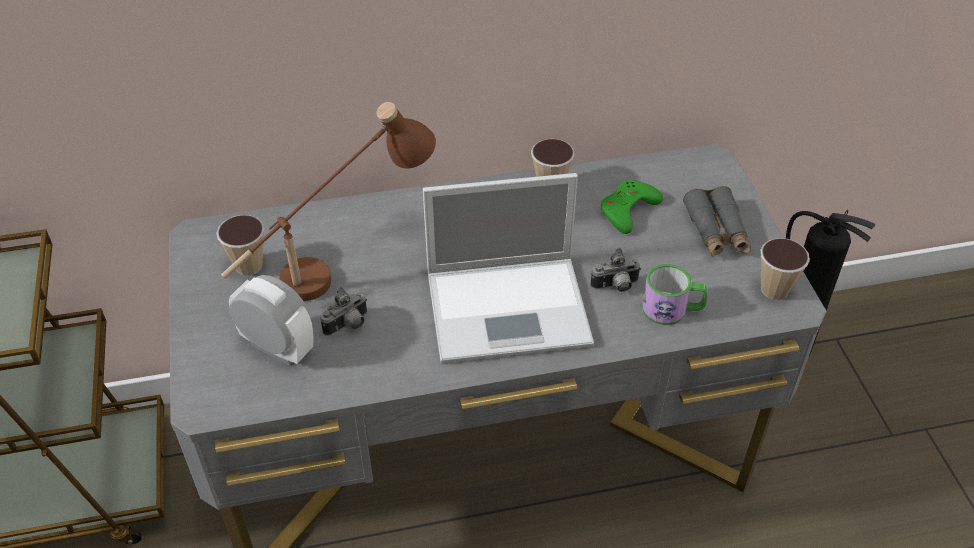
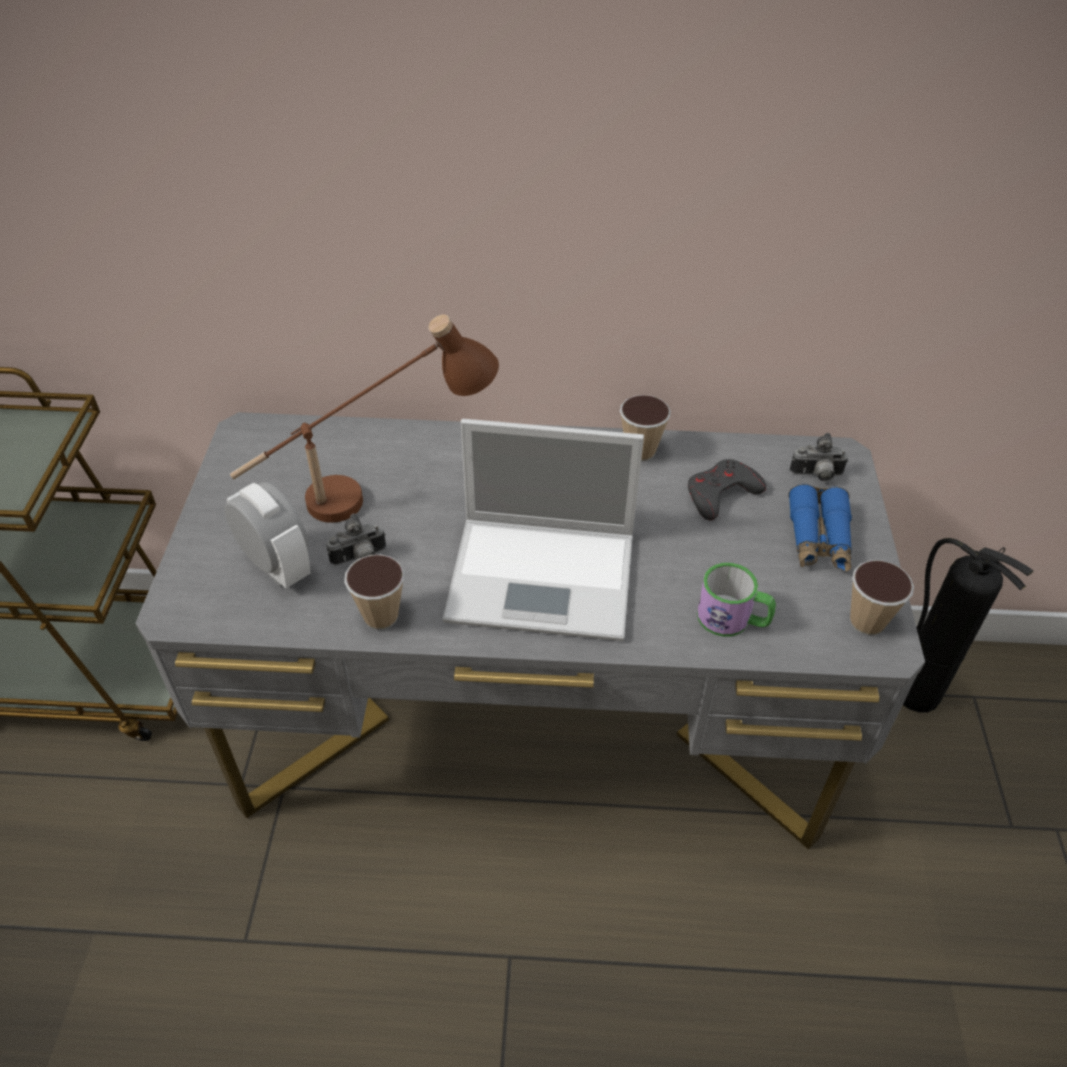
camera: 15 degrees right, 0 degrees up
(249, 266) = (283, 473): cup -> cup (381, 616)
(615, 287) = (675, 578): camera -> camera (816, 476)
(628, 210) = (721, 494): green game controller -> grey game controller
(716, 231) = (818, 538): grey binoculars -> blue binoculars

